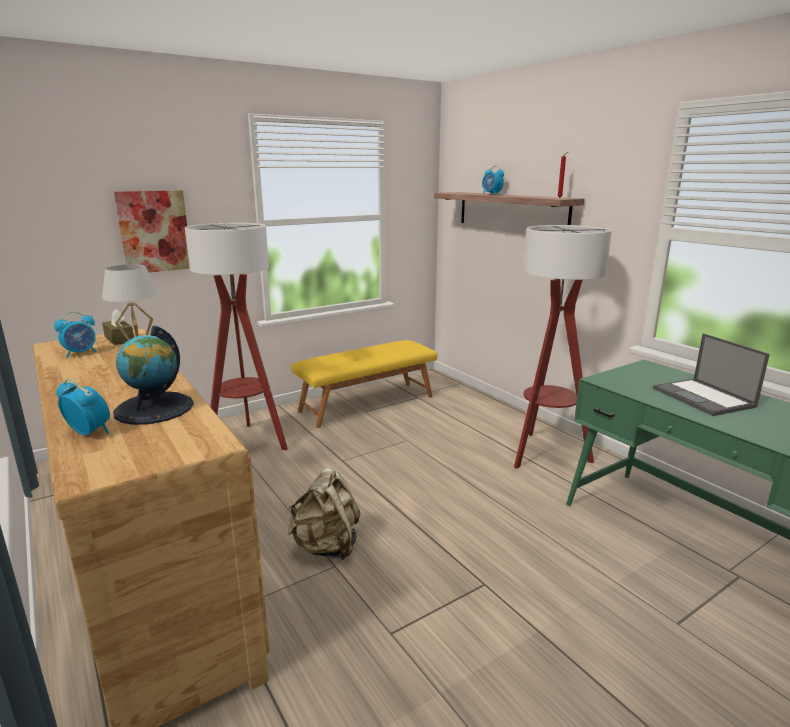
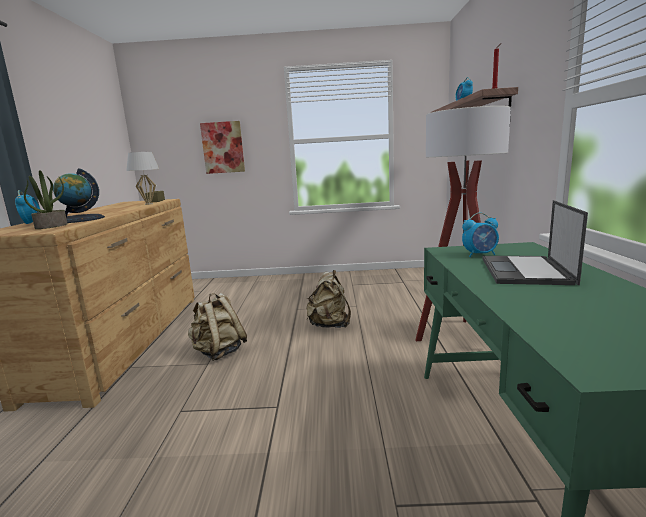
camera: 35 degrees right, 5 degrees down
(81, 353) = (125, 204): alarm clock -> alarm clock (480, 255)
(170, 433) = (51, 226): none -> potted plant
(247, 443) = (258, 289): floor lamp -> none
(367, 403) = (360, 280): yellow bench -> none
(410, 472) = (329, 325): none -> beige backpack

